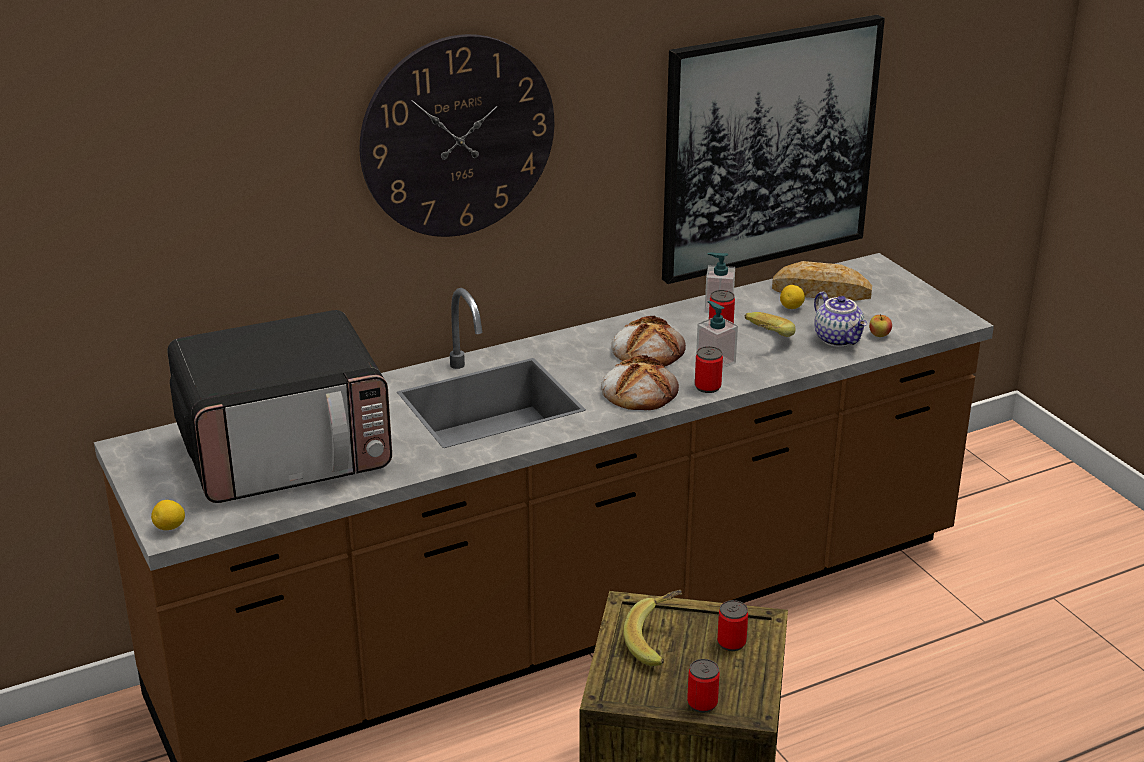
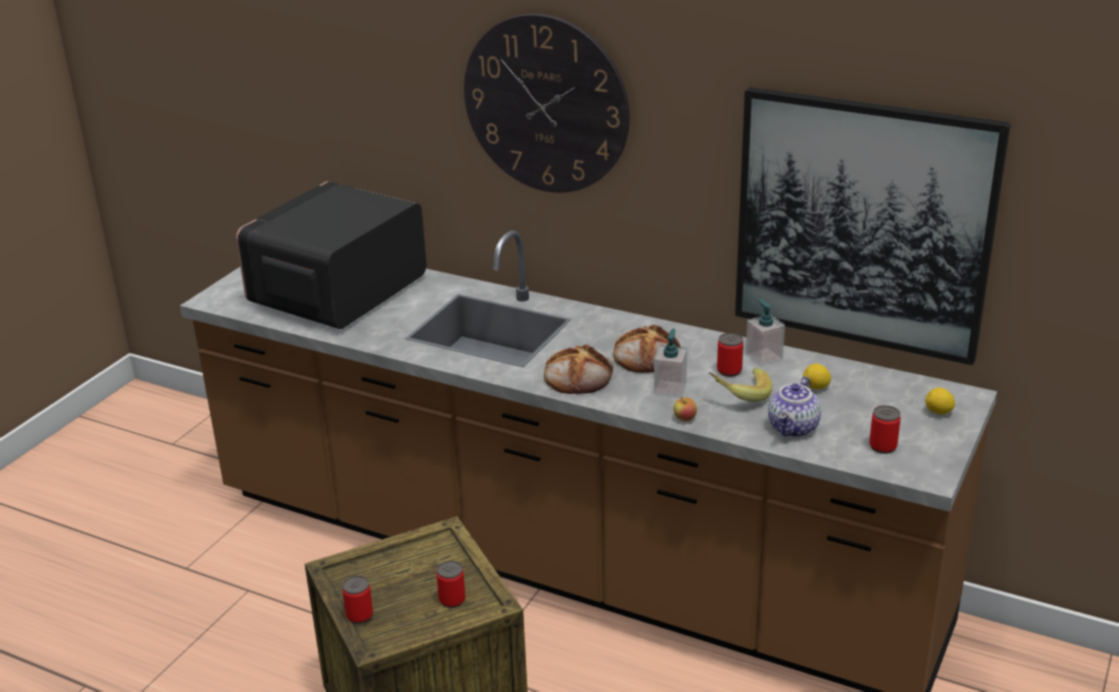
camera: 55 degrees right, 0 degrees up
(170, 528) = (214, 298): lemon -> lemon (938, 412)
(286, 452) = (337, 293): microwave -> microwave turned 90 degrees clockwise
(658, 642) = (415, 564): banana -> none
(707, 387) = (624, 400): can -> can (883, 446)
(821, 291) = (869, 390): bread -> none
(879, 335) = (833, 445): apple -> apple (685, 419)

